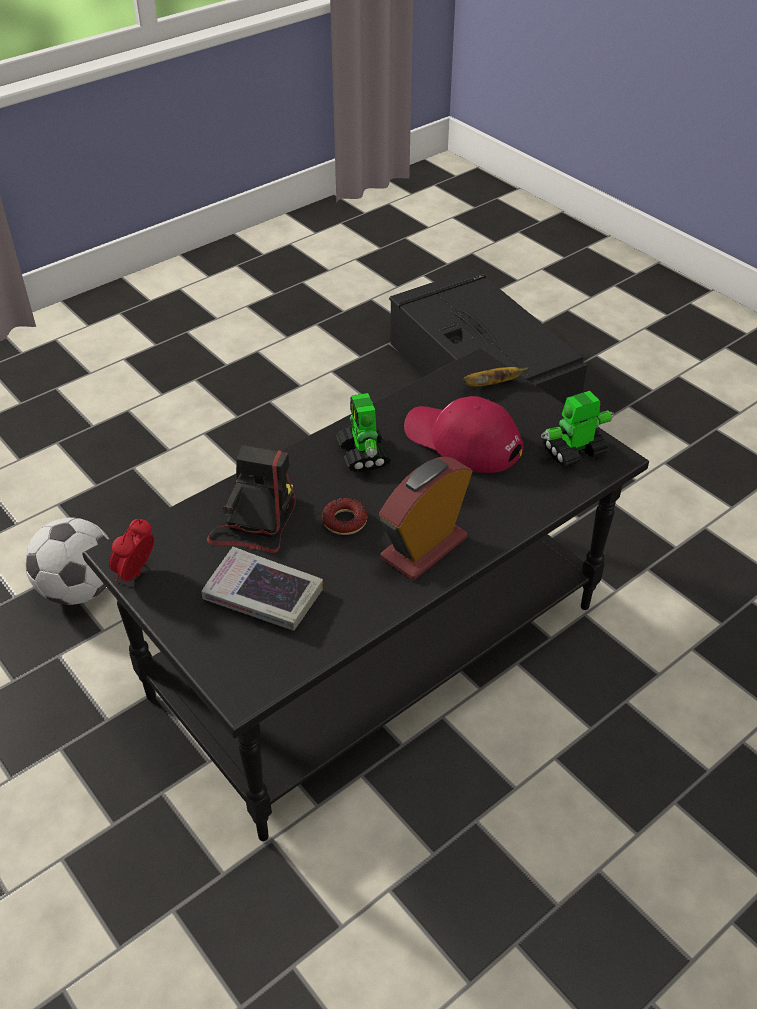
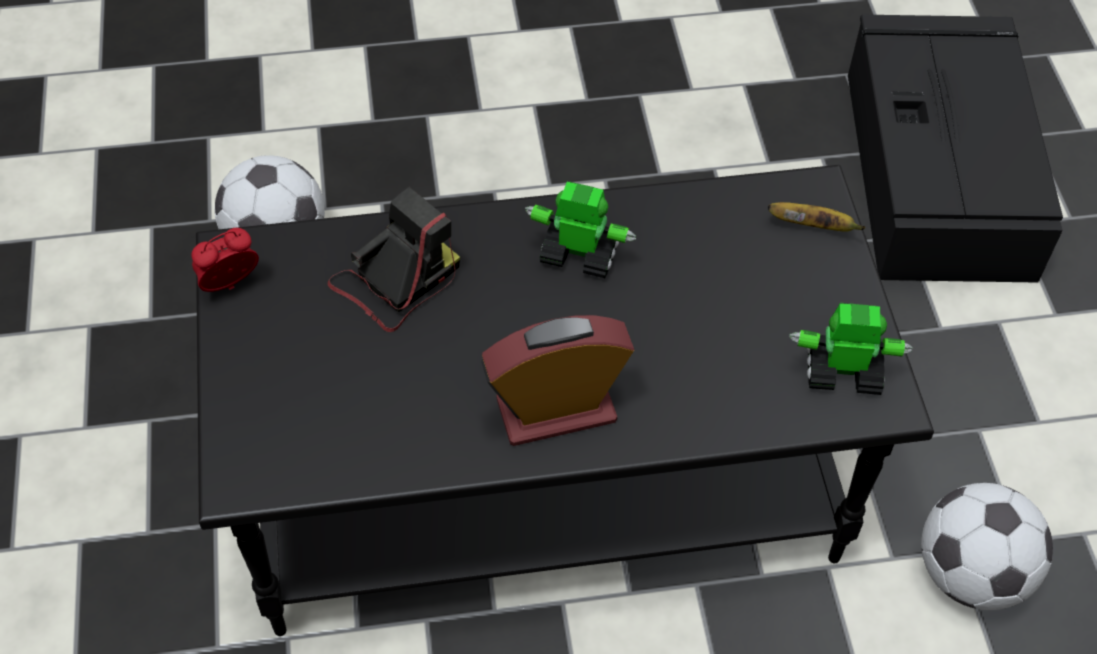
camera: 30 degrees right, 10 degrees up
(263, 595) = (338, 379): book -> none
(345, 521) = (493, 330): donut -> none
(363, 455) = (578, 253): toy robot -> toy robot turned 90 degrees clockwise
(462, 441) = (712, 289): red cap -> none
(664, 577) = (970, 574): none -> football

